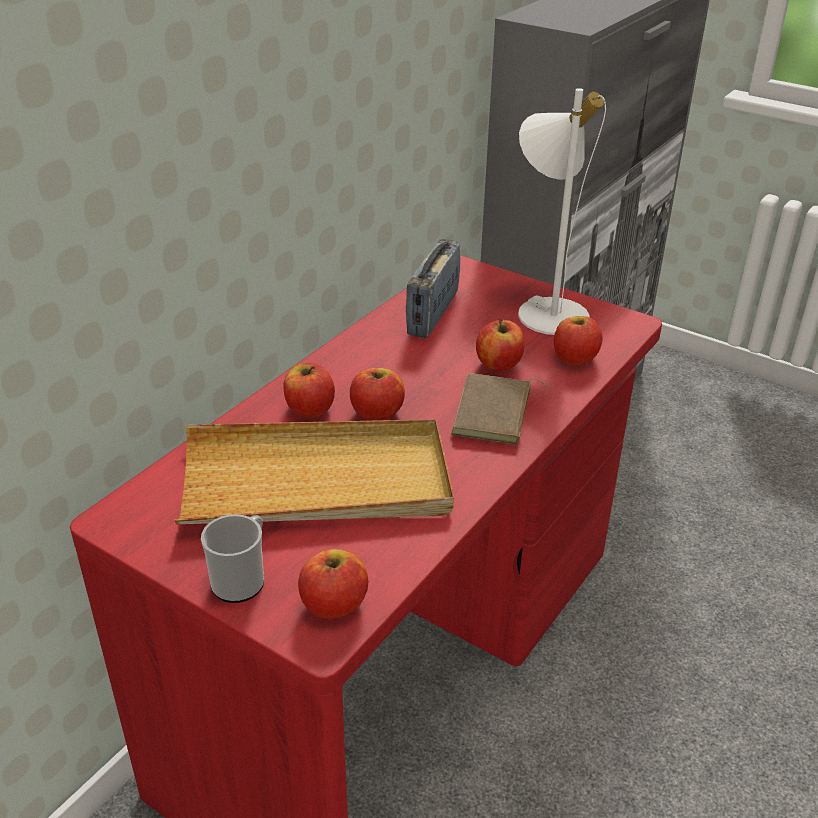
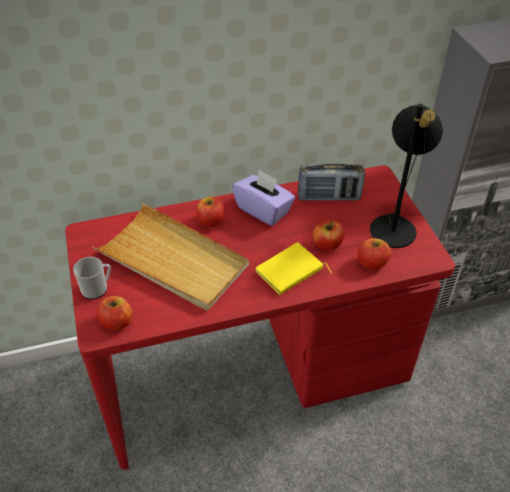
camera: 40 degrees right, 10 degrees up
(367, 363) = (263, 210): none -> purple tissue box
(377, 412) = (237, 240): apple -> none
(432, 314) = (329, 197): radio -> radio turned 150 degrees counterclockwise
(495, 414) = (290, 272): brown book -> yellow book
(547, 309) = (395, 225): white table lamp -> black table lamp

